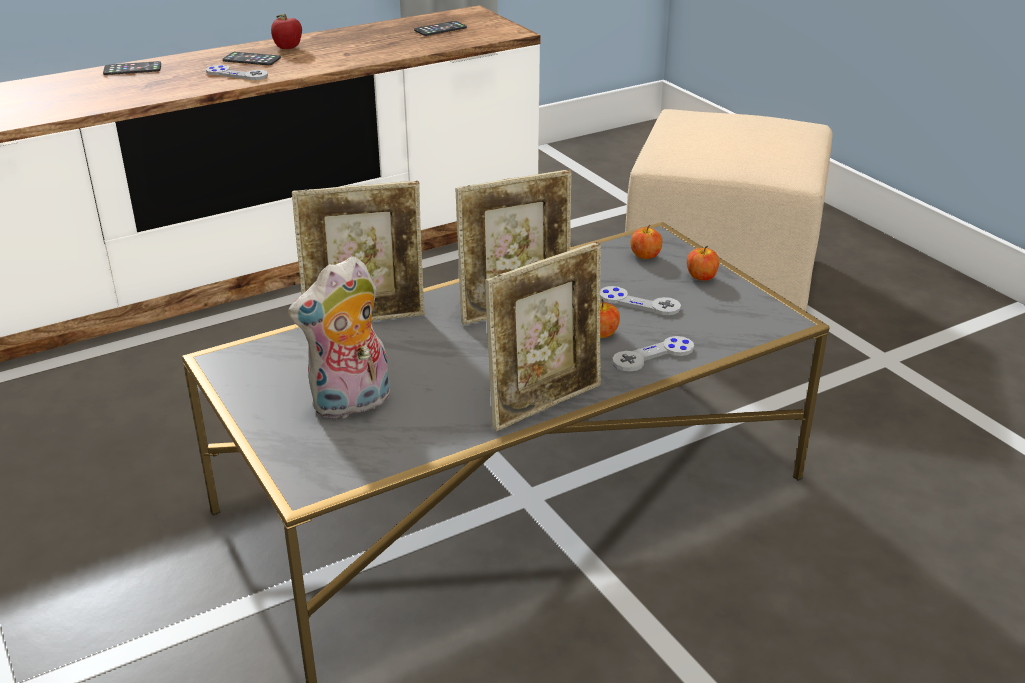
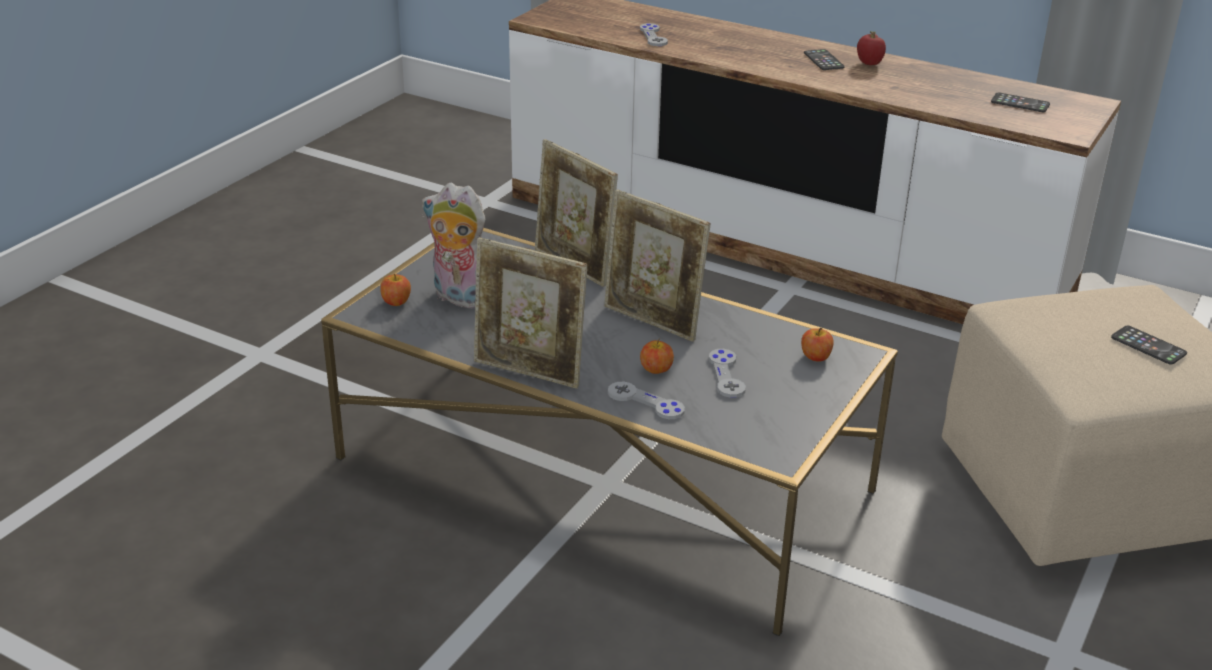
camera: 60 degrees right, 0 degrees up
(132, 69) = (741, 32): phone -> phone (1148, 346)
(237, 74) = (785, 66): grey game controller -> grey game controller (653, 36)
(701, 277) = (809, 395): apple -> apple (396, 302)

